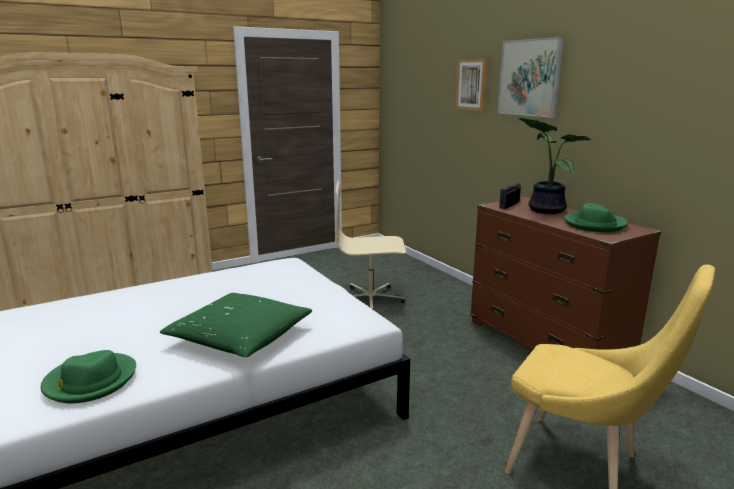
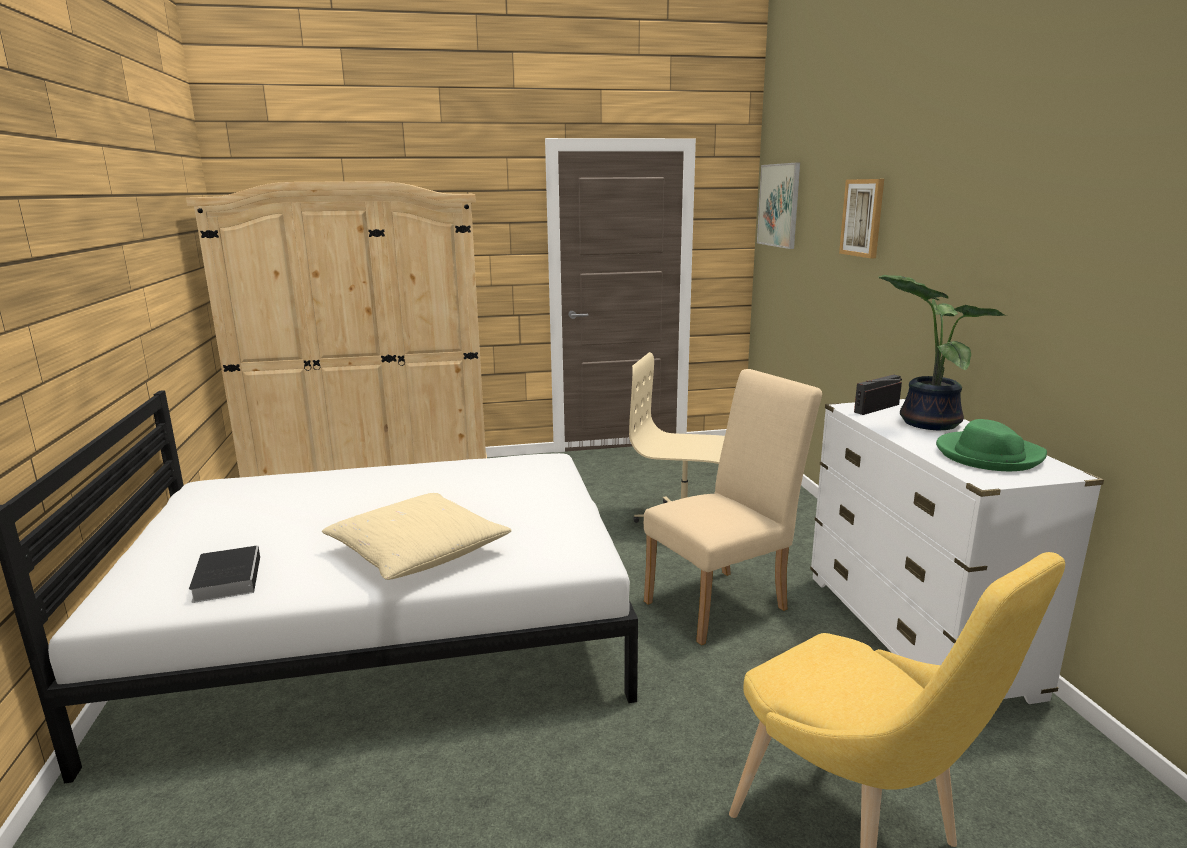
camera: 20 degrees right, 0 degrees up
(90, 381) = (227, 577): green hat -> book
(240, 337) = (417, 552): green pillow -> beige pillow
(426, 345) = (724, 602): none -> beige chair
(529, 78) = (935, 210): picture -> picture (779, 205)
(546, 343) = (915, 633): brown dresser -> white dresser

